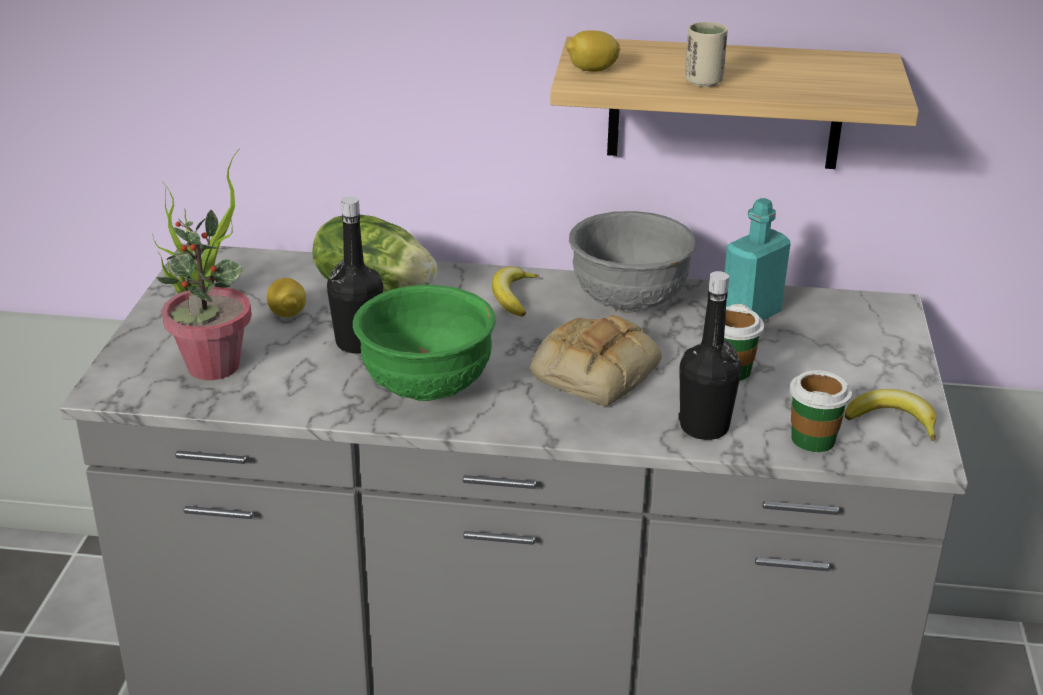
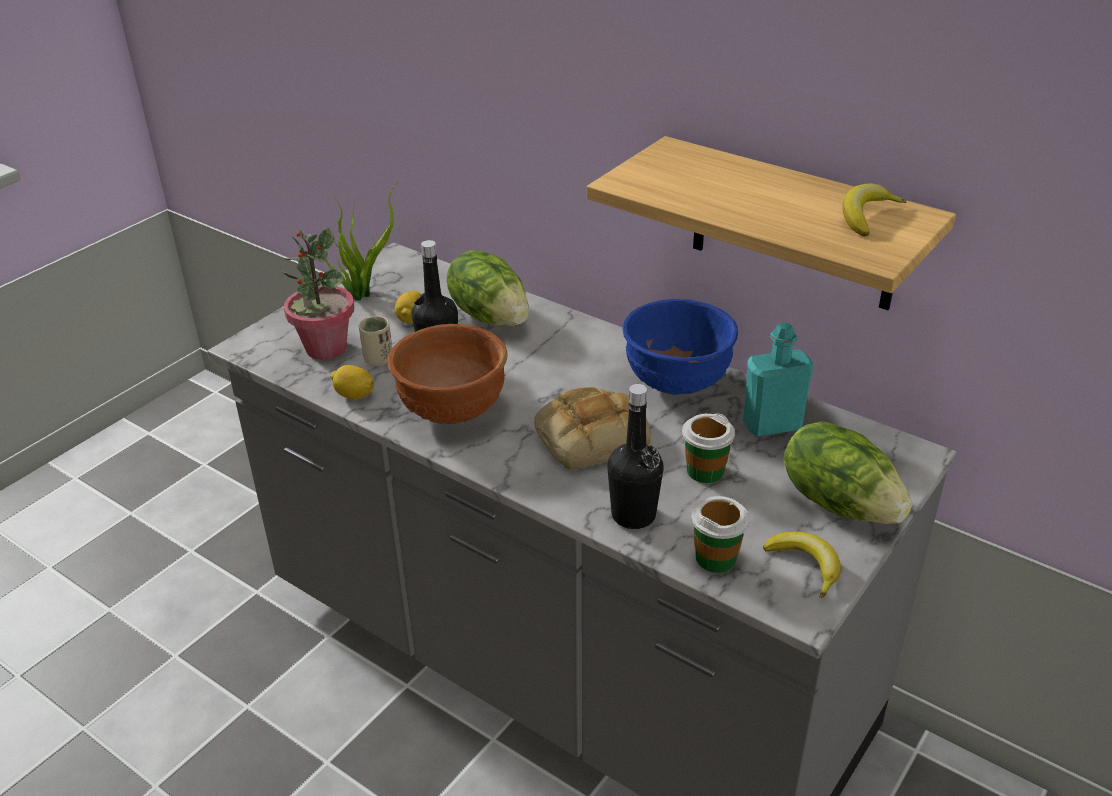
camera: 30 degrees right, 5 degrees up
(425, 388) = (451, 411): green bowl -> brown bowl
(513, 297) = (589, 351): banana -> banana (866, 216)
(592, 70) = (642, 173): lemon -> lemon (354, 395)
(628, 302) = (677, 383): grey bowl -> blue bowl
(703, 82) = (724, 205): beige cup -> beige cup (378, 360)
(869, 361) = (840, 502): none -> lettuce

